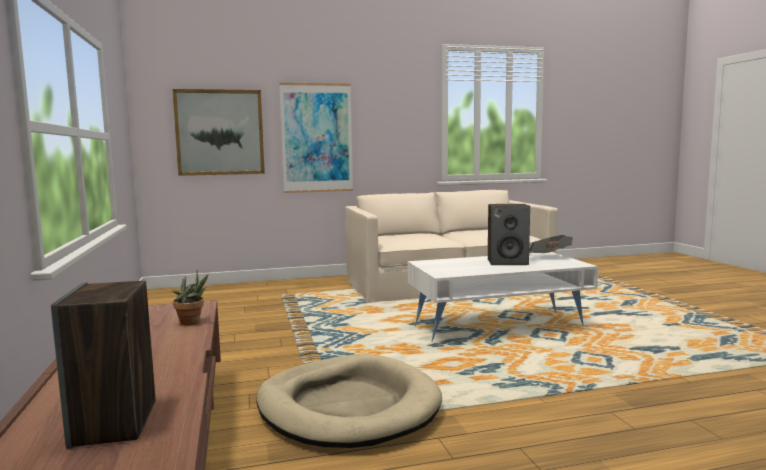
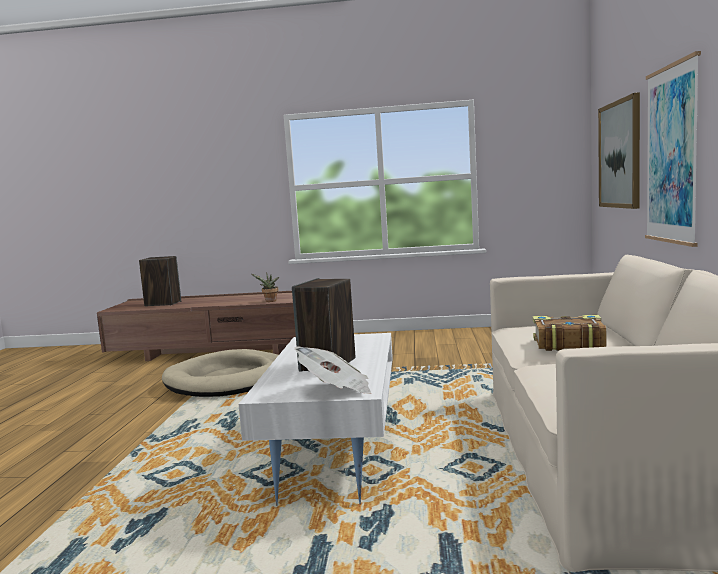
camera: 110 degrees right, 0 degrees up
(431, 237) = (567, 343): none -> book

